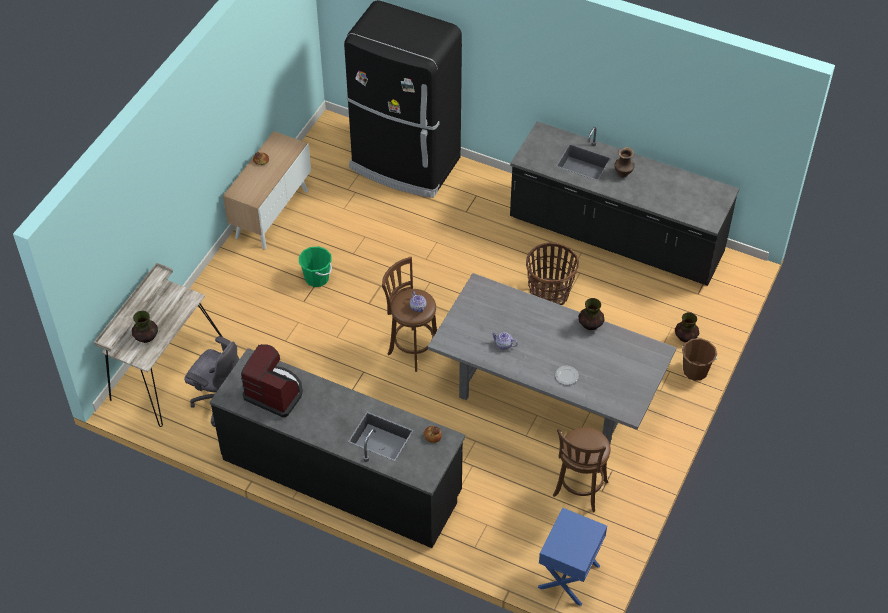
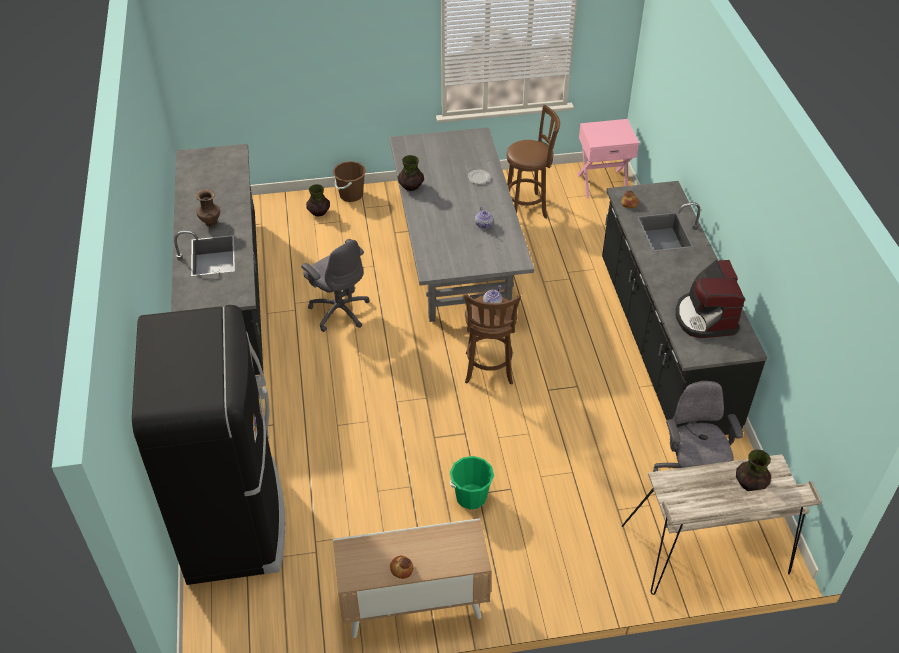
camera: 125 degrees left, 5 degrees down
(549, 294) = (339, 311): basket -> grey office chair
(569, 576) = (602, 183): blue nightstand -> pink nightstand

